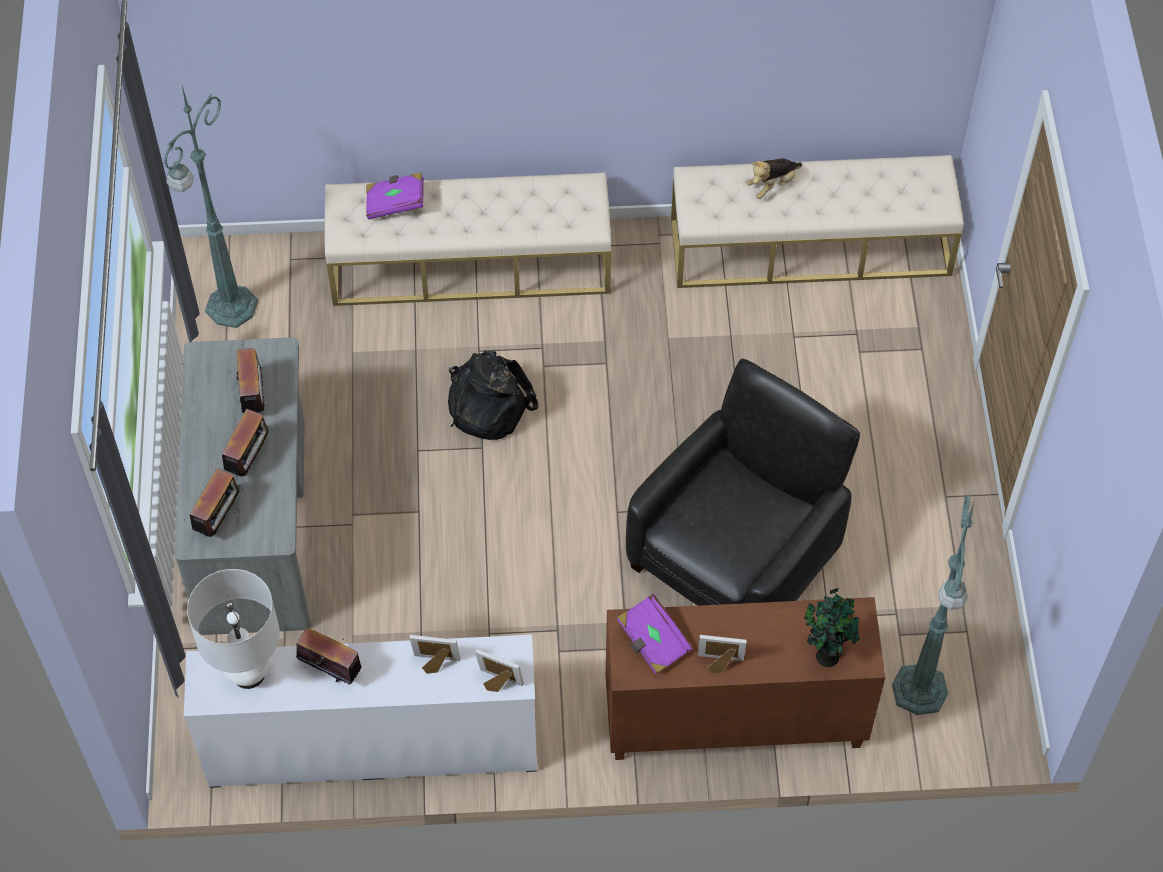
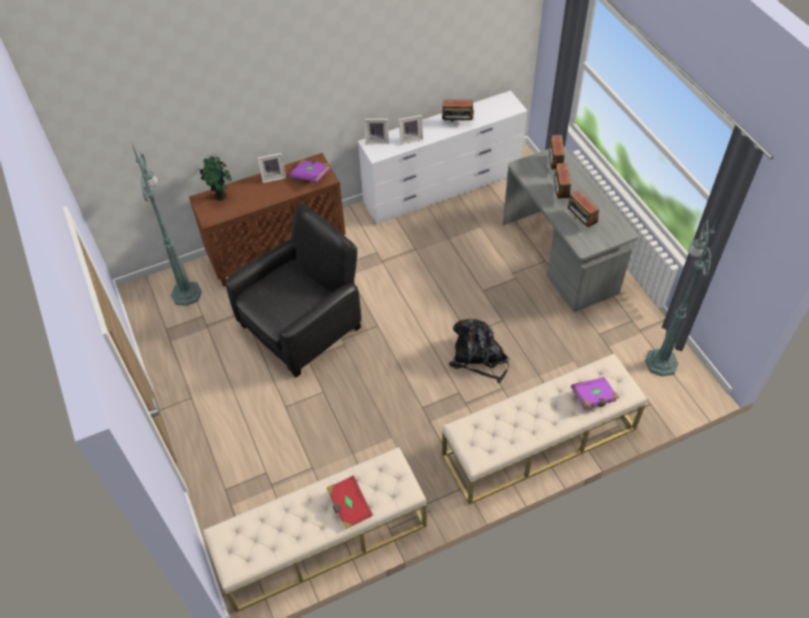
camera: 160 degrees right, 5 degrees down
(248, 674) = (493, 111): white table lamp -> none
(737, 556) = (302, 325): black armchair -> black armchair turned 150 degrees counterclockwise
(772, 185) = (349, 506): plush toy -> red book

